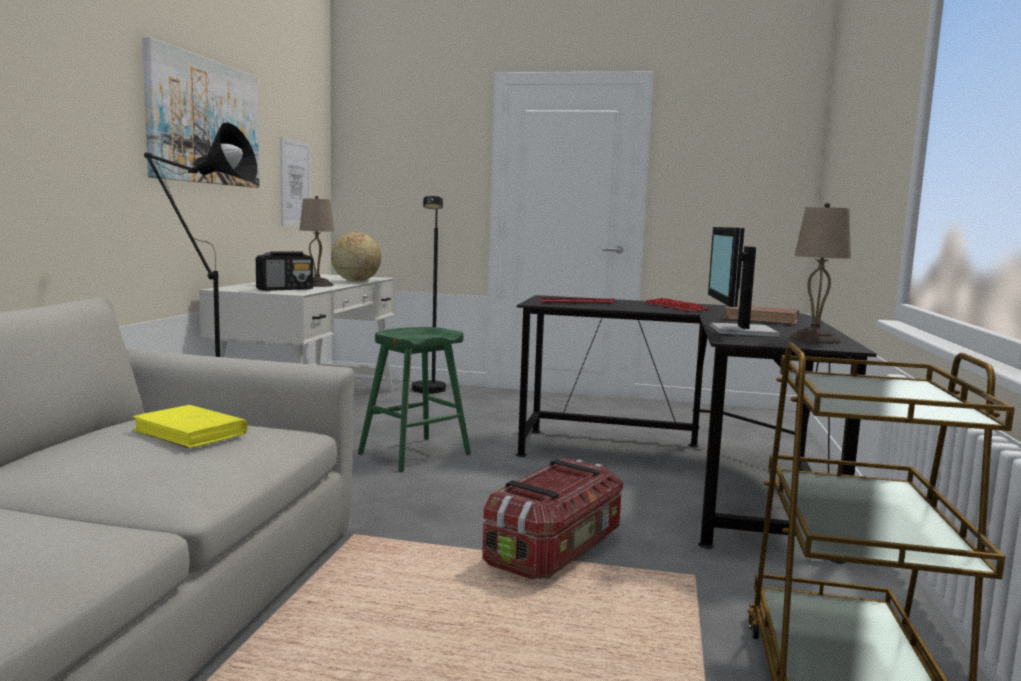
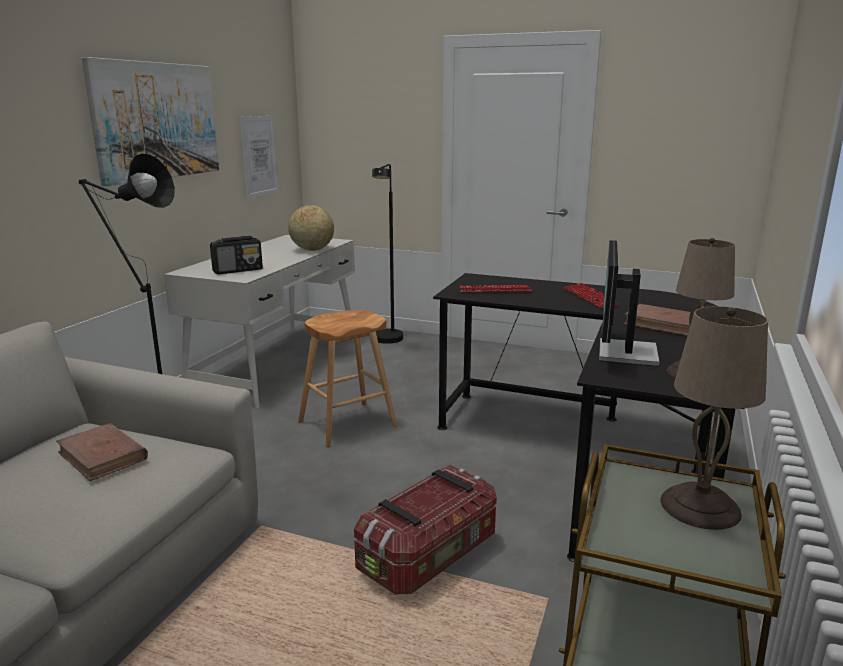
camera: 10 degrees right, 10 degrees up
(190, 432) = (102, 456): yellow book -> brown book
(317, 285) = (272, 260): beige table lamp -> beige table lamp (702, 507)
(414, 454) = (347, 424): green stool -> brown stool

